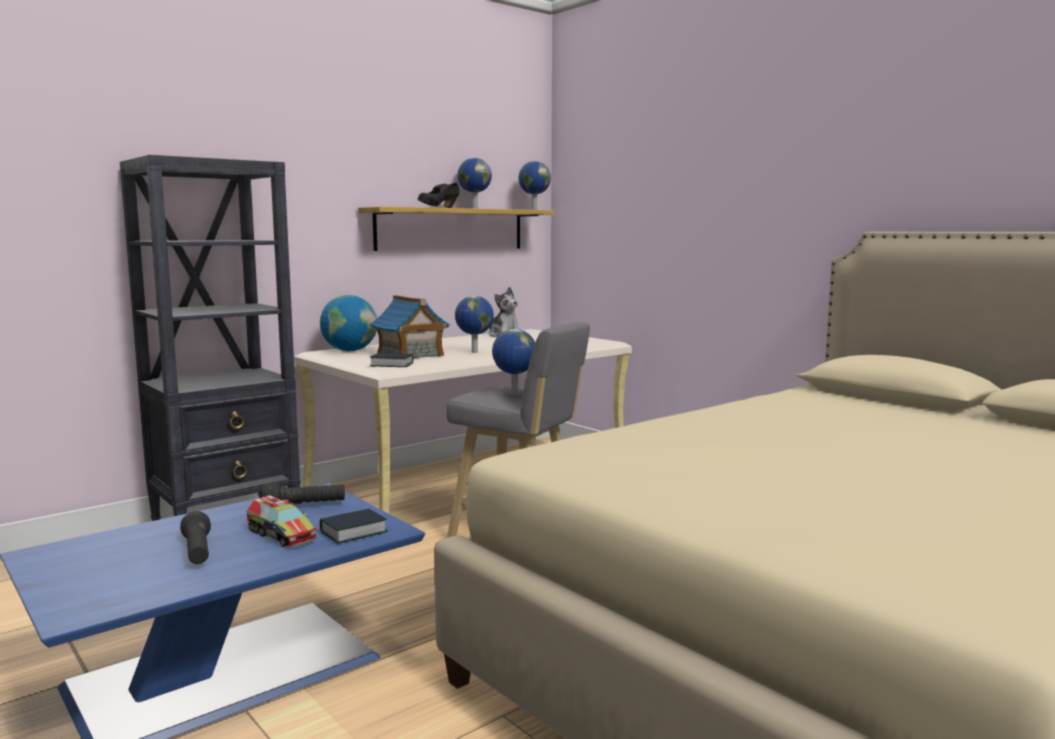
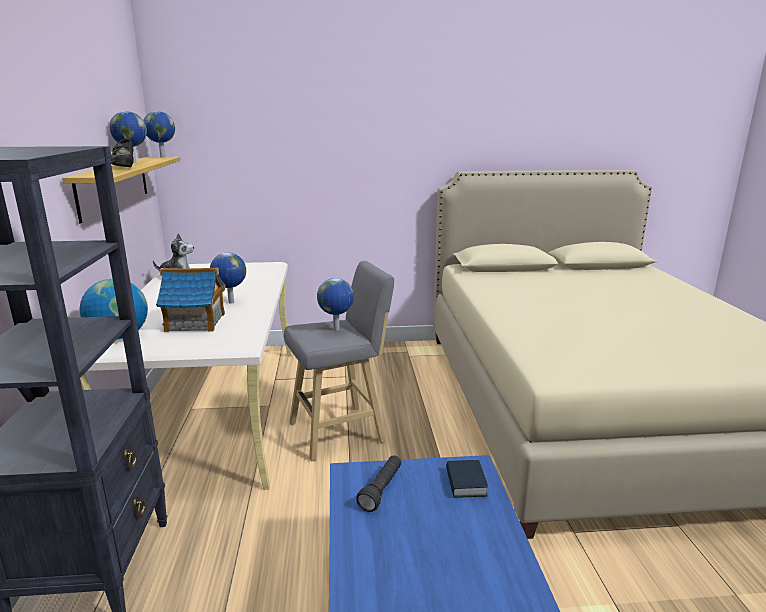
camera: 55 degrees left, 10 degrees up
(197, 552) = (449, 575): black flashlight -> none
(281, 535) = (443, 518): toy truck -> none
(391, 365) = (228, 338): book -> none

